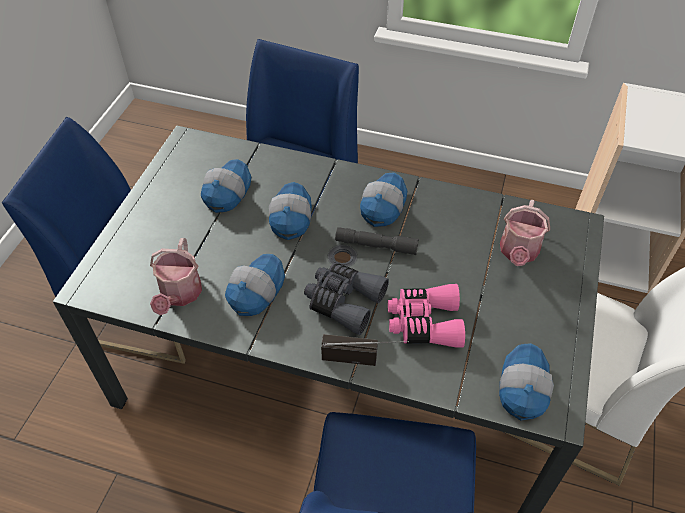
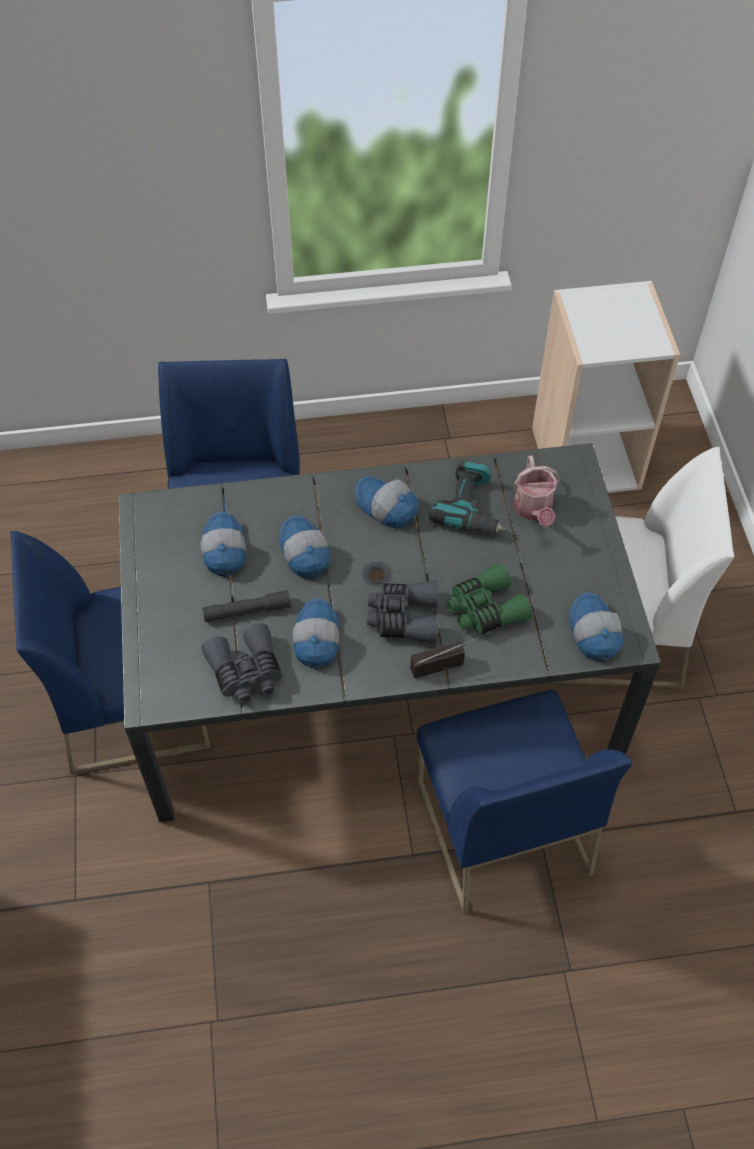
camera: 25 degrees left, 5 degrees up
(179, 295) = (246, 672): watering can -> grey binoculars
(376, 245) = (403, 551): grey flashlight -> grey flashlight (247, 611)
(382, 205) = (386, 507): cap -> cap turned 45 degrees counterclockwise
(424, 323) = (484, 609): pink binoculars -> green binoculars
(459, 231) = (471, 507): none -> power drill

